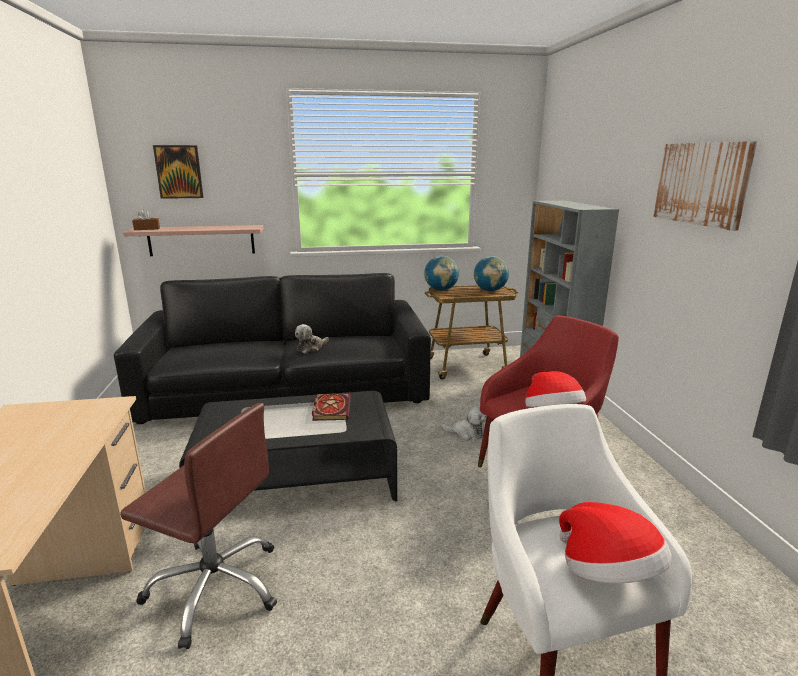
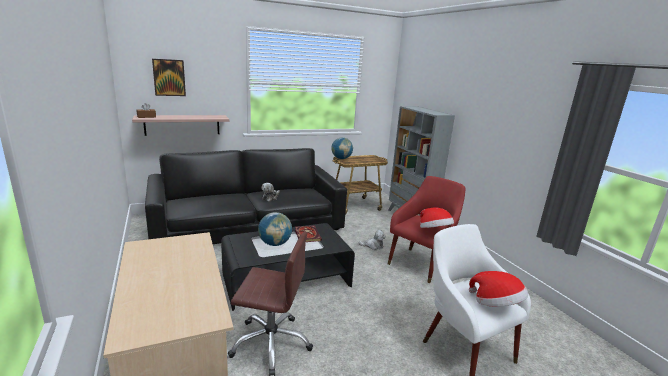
camera: 15 degrees left, 0 degrees up
(490, 290) = (370, 159): globe -> globe (275, 244)
(701, 183) = (505, 106): picture -> none

